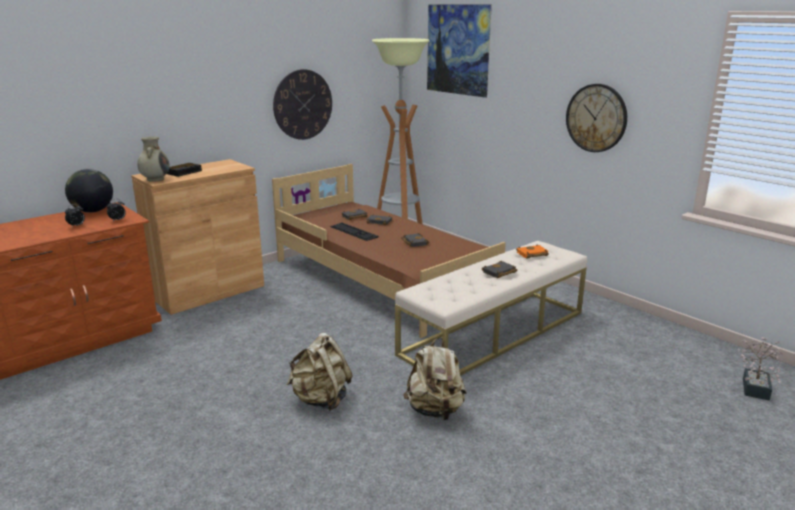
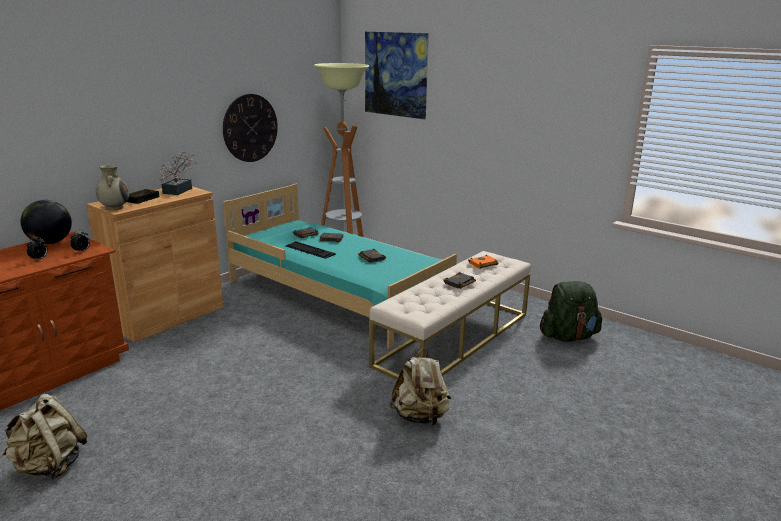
camera: 10 degrees left, 0 degrees up
(321, 400) = (310, 416): beige backpack -> beige backpack (50, 466)
(383, 280) = (338, 295): brown bed -> turquoise bed
(596, 118) = (531, 138): wall clock -> none
(623, 339) = (568, 337): none -> green backpack
(756, 386) = (686, 371): potted plant -> potted plant (180, 190)

